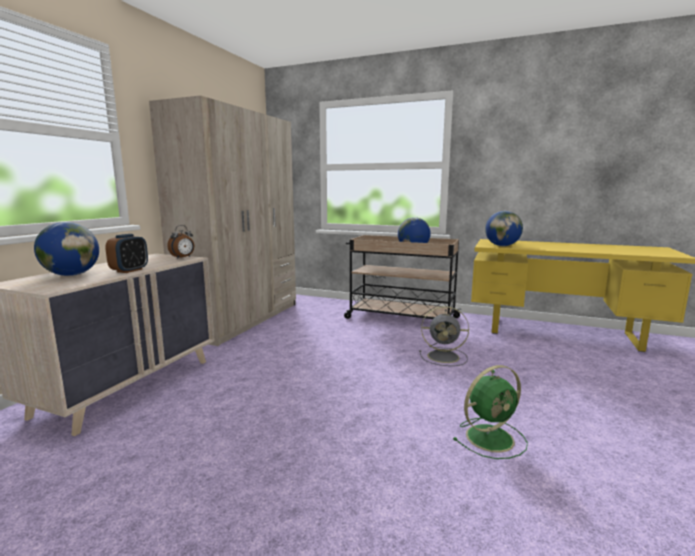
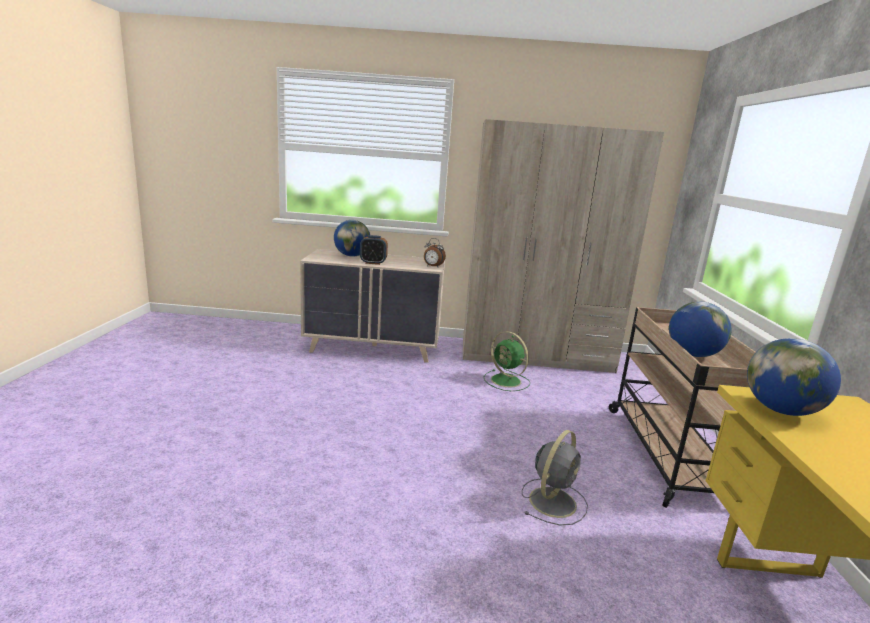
camera: 70 degrees right, 5 degrees up
(444, 357) = (553, 501): grey fan -> grey fan turned 135 degrees counterclockwise
(491, 437) = (354, 536): green fan -> green fan (507, 381)

